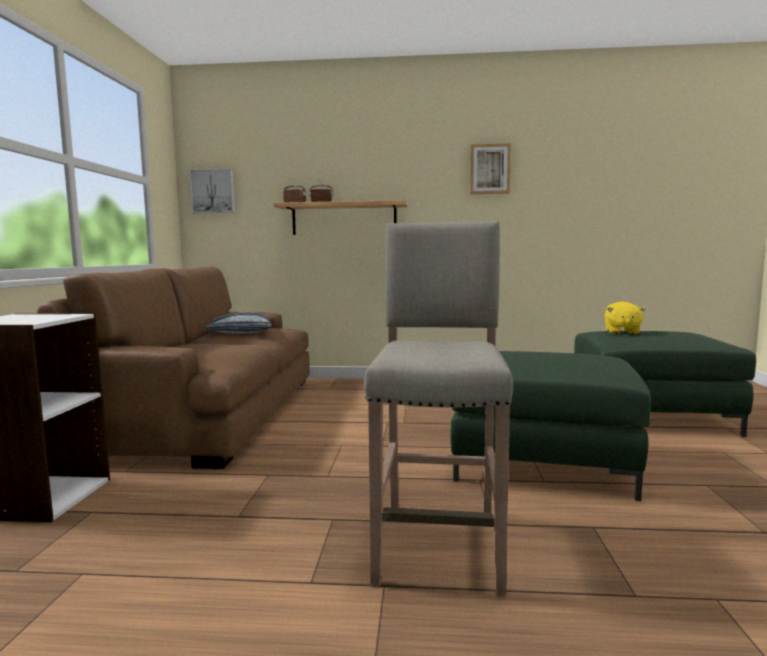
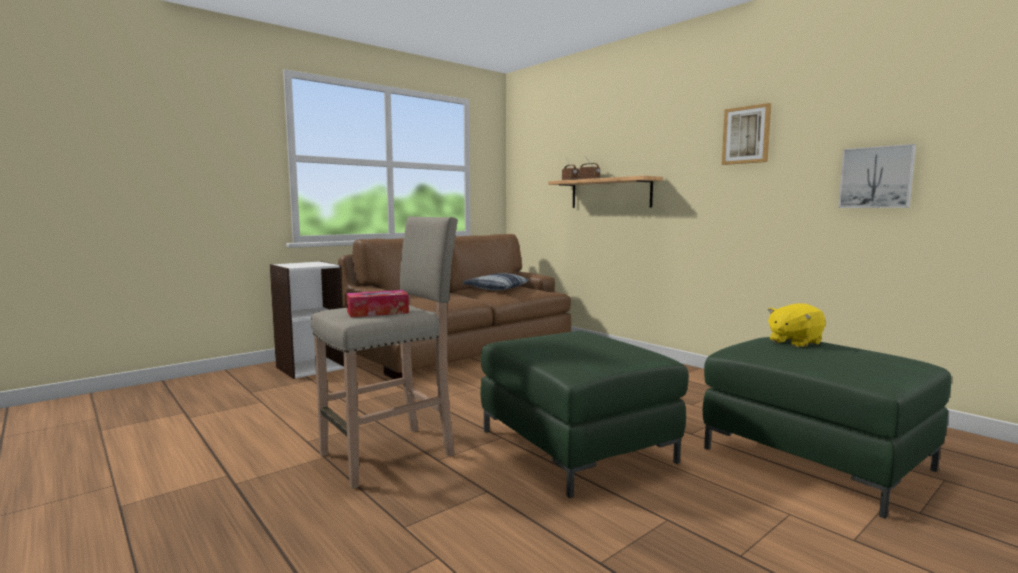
camera: 45 degrees right, 0 degrees up
(213, 191) = (525, 171): picture -> picture (876, 177)
(456, 349) = (378, 312): none -> tissue box

